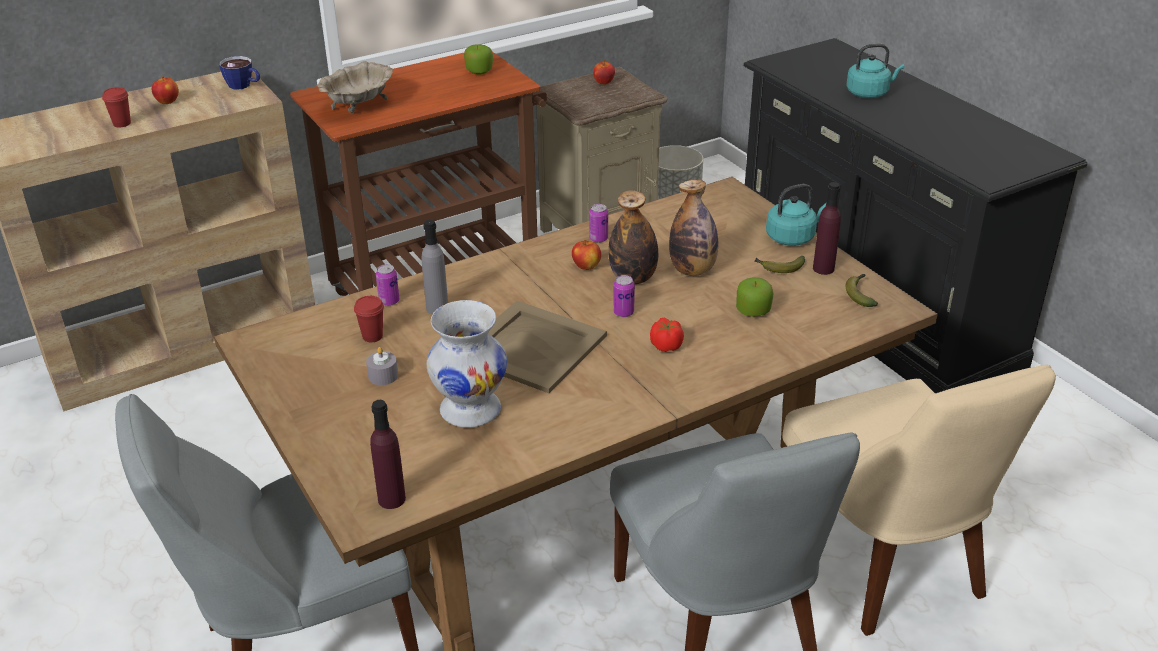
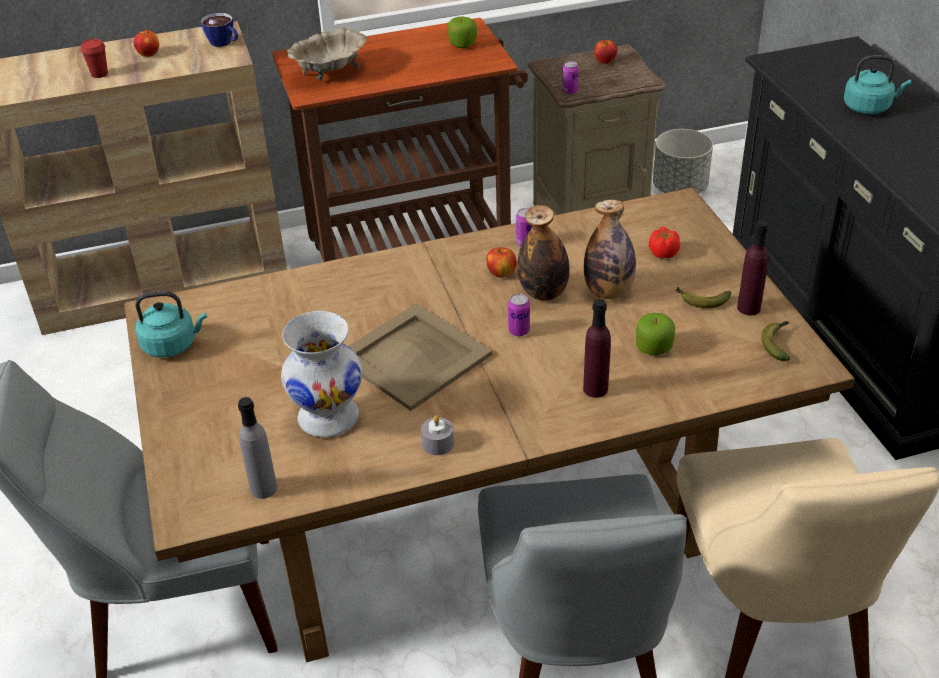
camera: 15 degrees right, 5 degrees up
(372, 336) = (266, 323): red cup -> none
(383, 376) = (260, 367): grey candle -> grey candle (438, 443)
(389, 301) = (296, 287): can -> can (570, 91)
(391, 499) = (219, 502): purple bottle -> purple bottle (595, 389)
(437, 308) = (338, 301): grey bottle -> grey bottle (263, 488)
(666, 345) = (548, 375): tomato -> tomato (663, 253)
(792, 237) = (729, 266): turquoise kettle -> turquoise kettle (173, 345)

